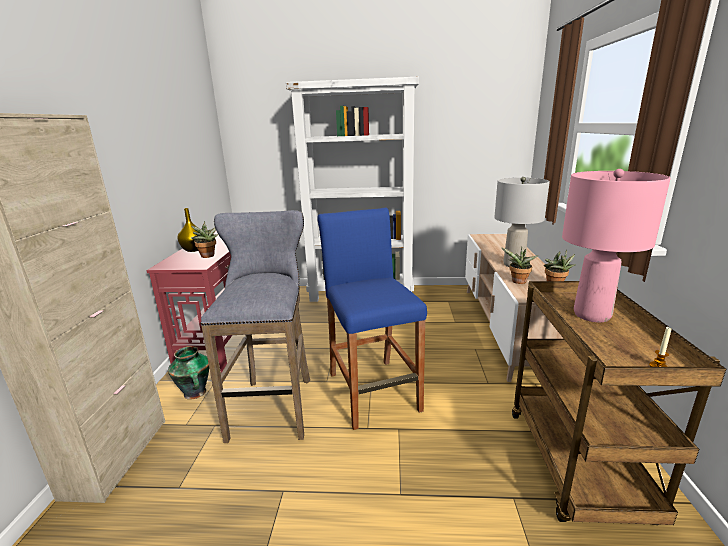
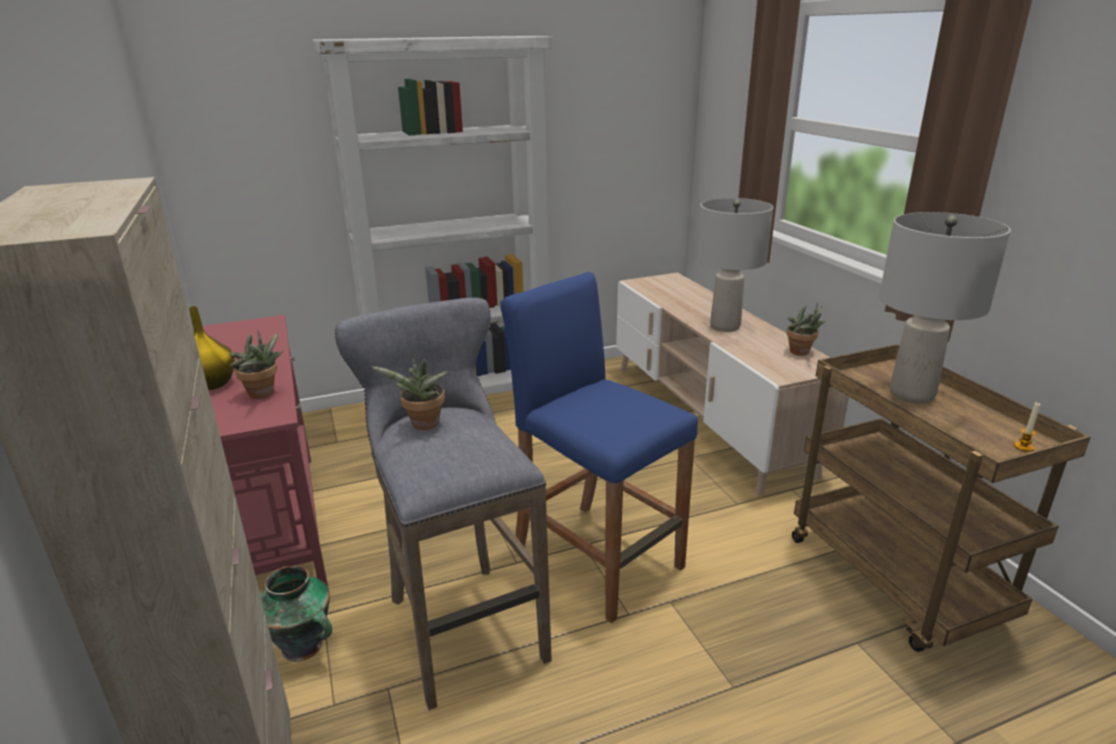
camera: 25 degrees left, 5 degrees up
(518, 282) = (753, 354): potted plant -> potted plant (423, 426)
(591, 315) = (910, 394): pink table lamp -> grey table lamp

